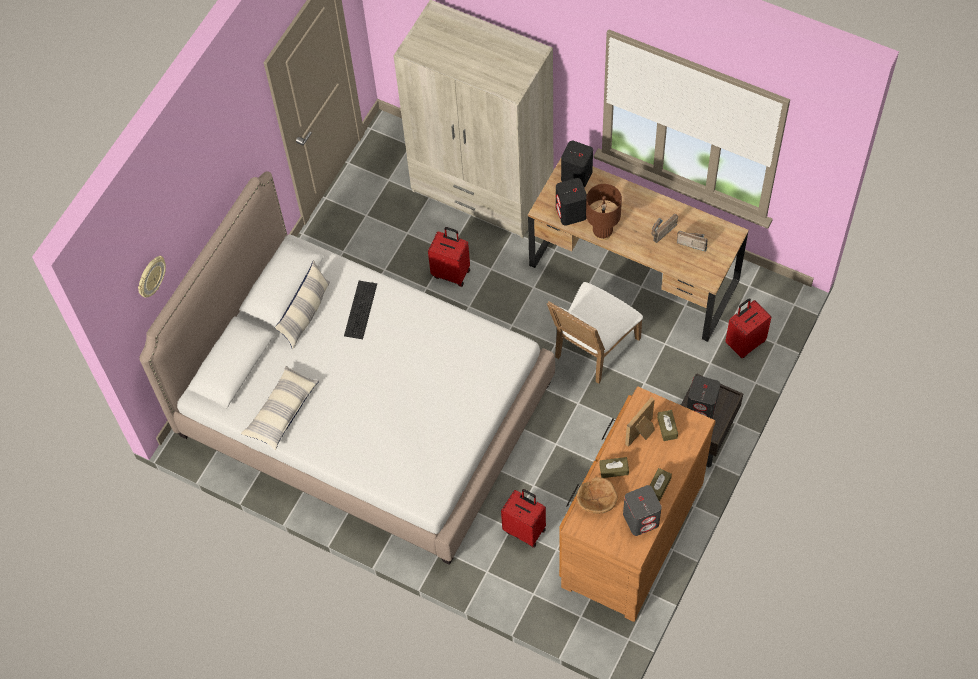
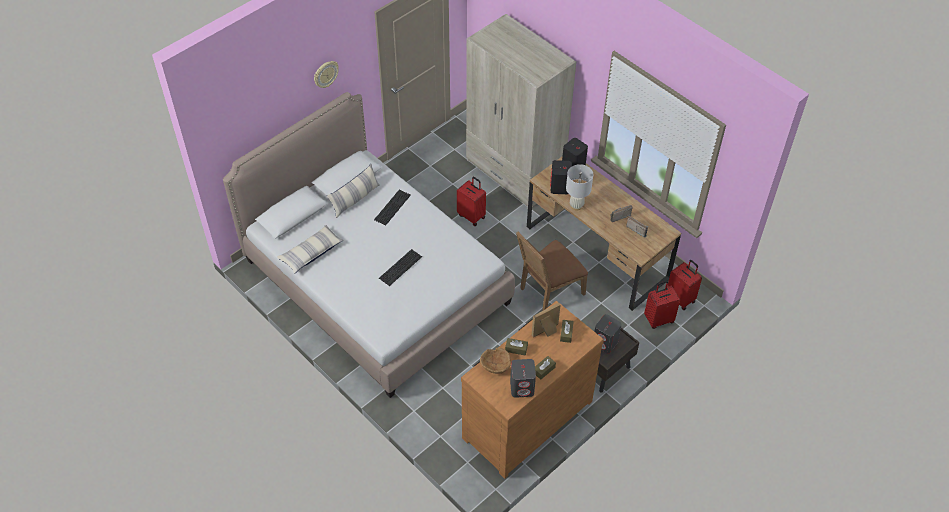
camera: 15 degrees right, 10 degrees down
(150, 277) = (246, 122): wall clock -> wall clock (325, 74)
(409, 395) = (401, 268): none -> keyboard
(525, 529) = (452, 392): red suitcase -> red suitcase (681, 298)
(592, 349) = (548, 291): white chair -> brown chair
(602, 233) = (576, 205): brown table lamp -> white table lamp

